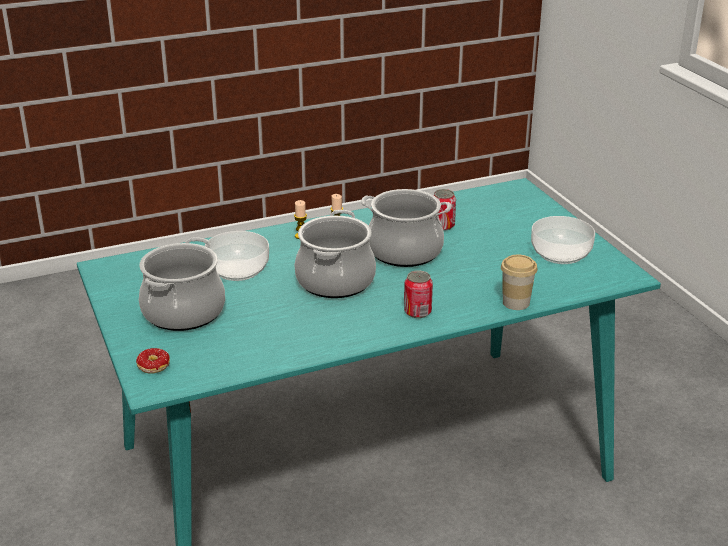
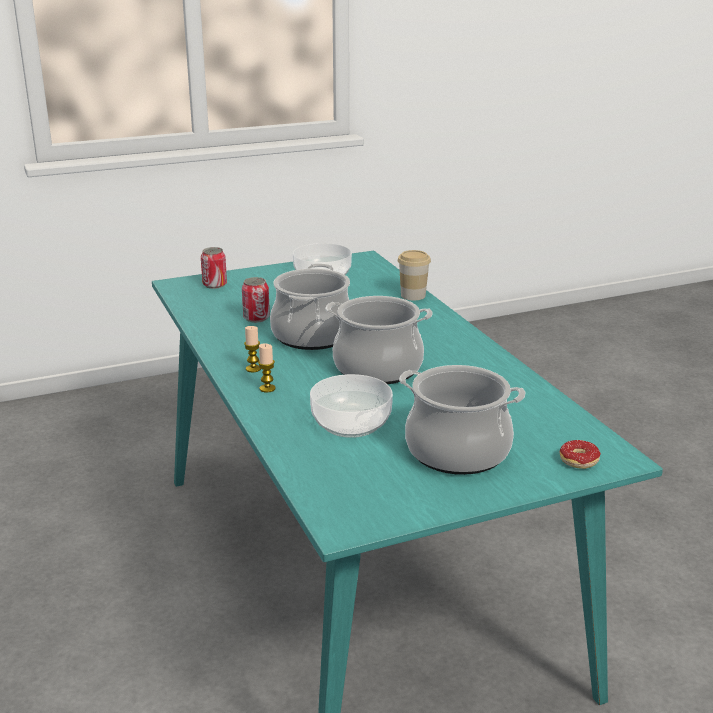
camera: 90 degrees left, 5 degrees down
(417, 312) = (435, 332): can -> can (214, 285)

